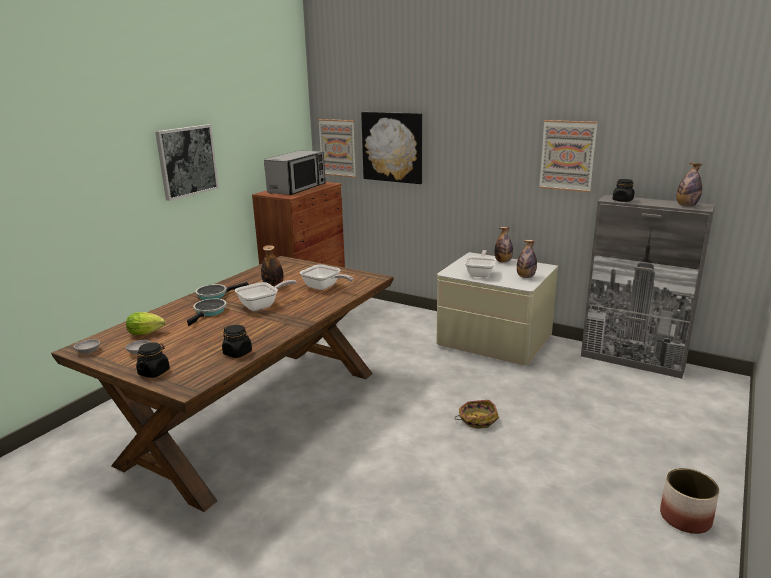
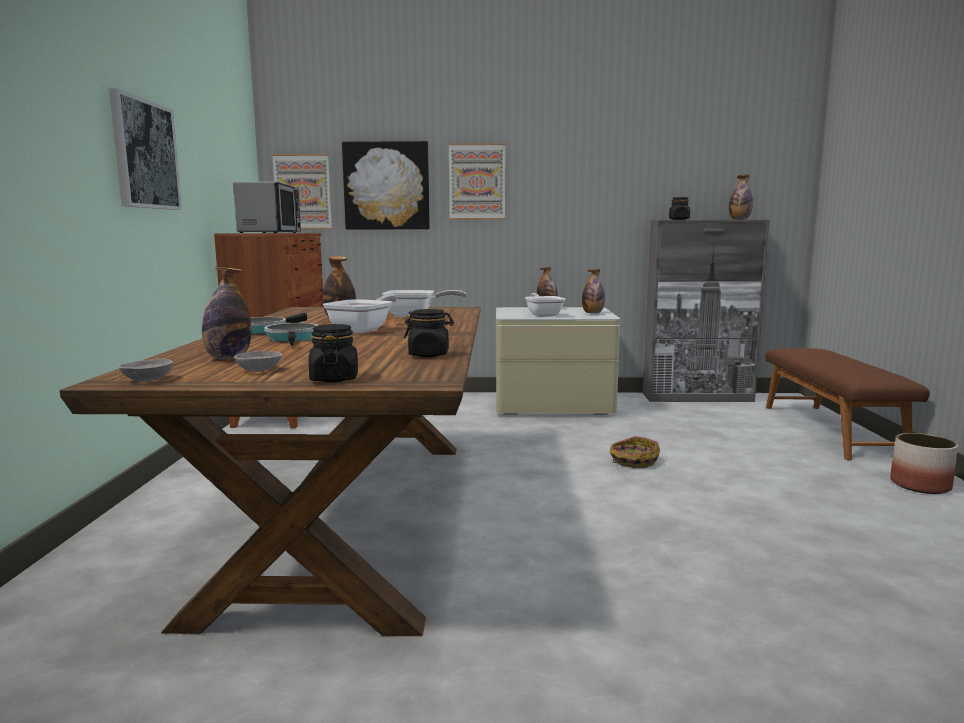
camera: 30 degrees left, 10 degrees down
(148, 333) = (228, 358): lettuce -> bottle
(567, 155) = (606, 182): picture -> picture (477, 182)
(704, 433) = (831, 430): none -> brown bench

